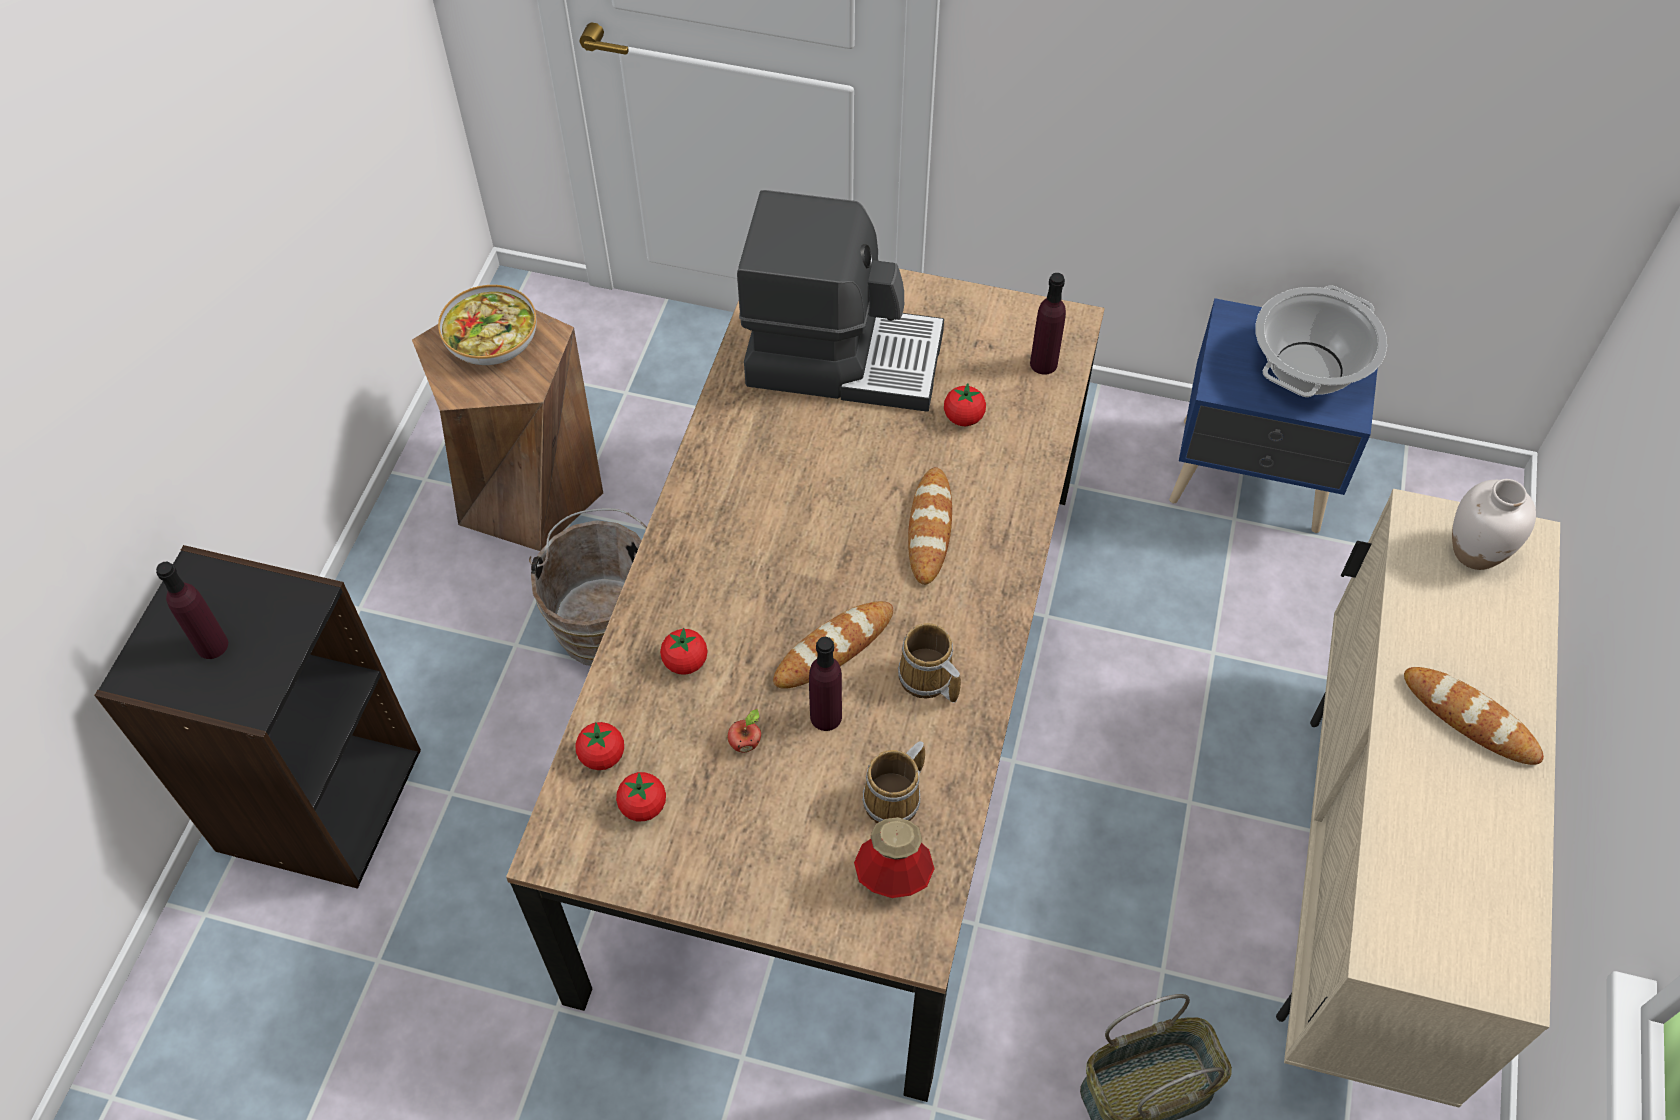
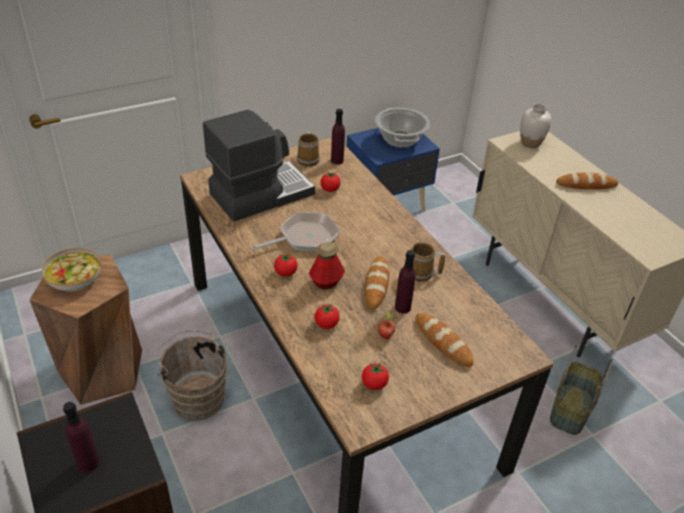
camera: 45 degrees left, 15 degrees down
(602, 756) = (335, 379): tomato -> tomato (285, 273)
(820, 486) = (304, 237): none -> frying pan
(893, 877) = (492, 341): bottle -> bottle (326, 282)
(896, 799) = (460, 316): mug -> mug (309, 159)
(929, 529) = (362, 228): bread -> bread (443, 342)

